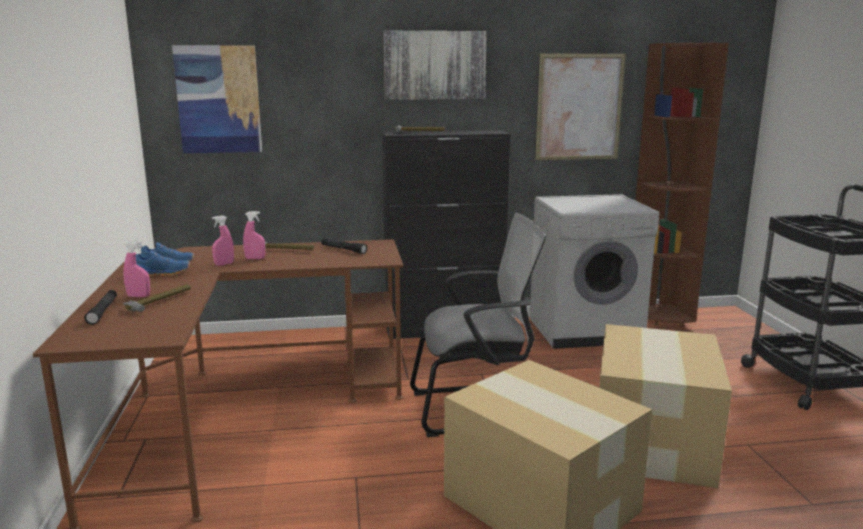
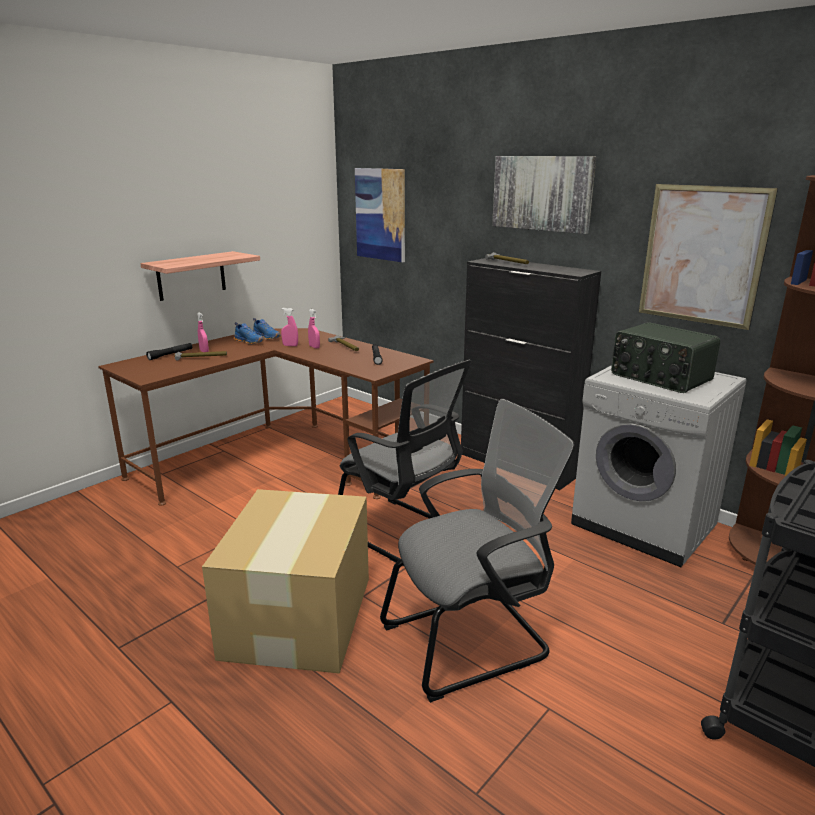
camera: 50 degrees right, 5 degrees up
(70, 195) = (191, 276): none -> shelf
(590, 204) = (659, 378): none -> radio
(653, 441) = (470, 641): cardboard box -> chair

